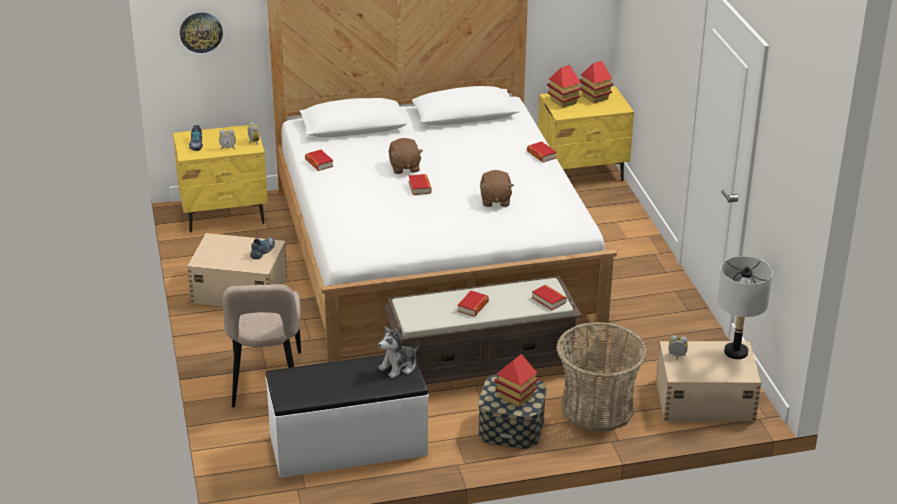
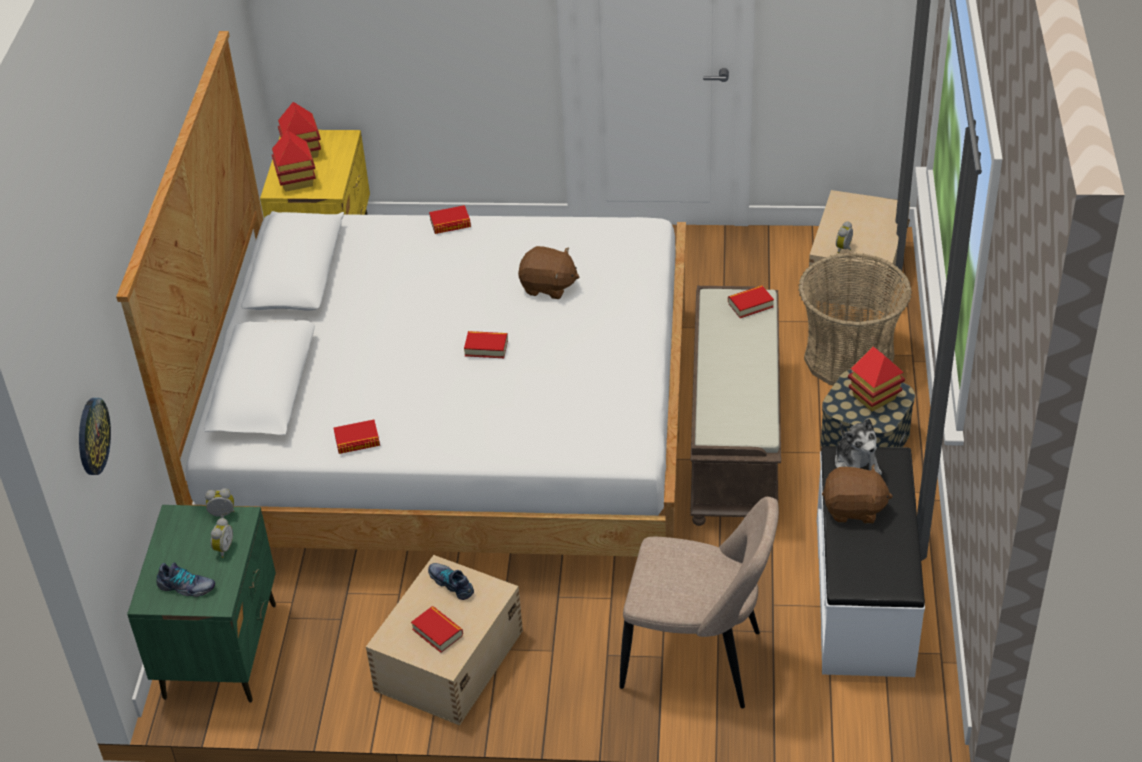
camera: 70 degrees left, 10 degrees up
(225, 214) = (221, 650): yellow nightstand -> green nightstand
(404, 167) = (419, 354): brown plush toy -> brown plush toy (854, 509)
(473, 306) = (742, 372): book -> book (437, 632)
(736, 352) = (849, 204): grey table lamp -> none

